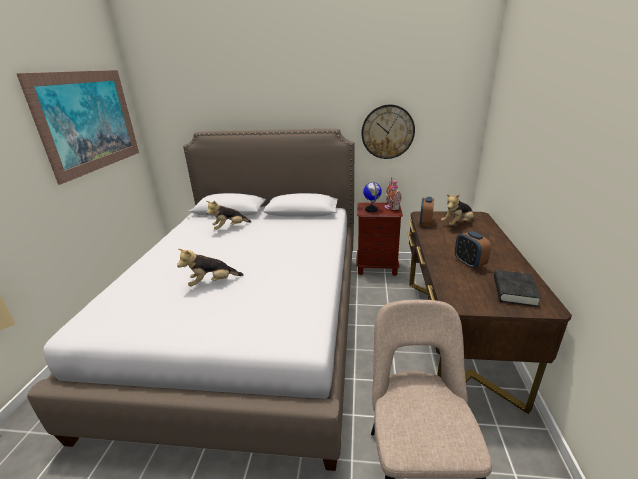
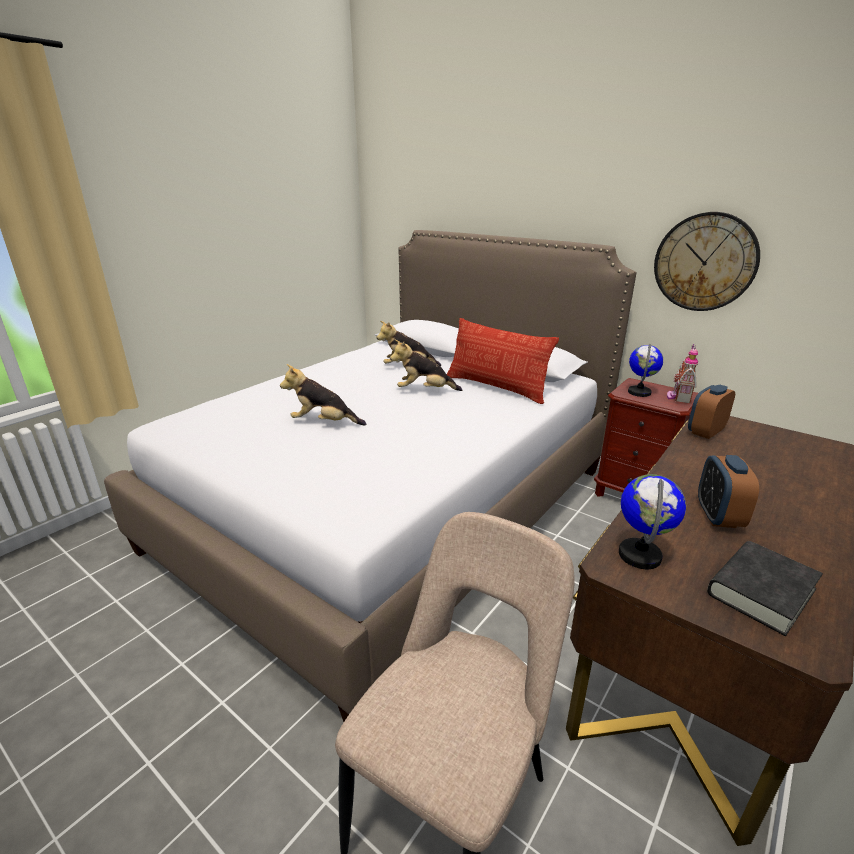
camera: 30 degrees right, 0 degrees up
(89, 121) = (289, 200): picture -> none
(299, 227) = (496, 387): none -> pillow
(457, 224) = (769, 450): plush toy -> plush toy (424, 391)
(459, 294) = (640, 555): none -> globe

